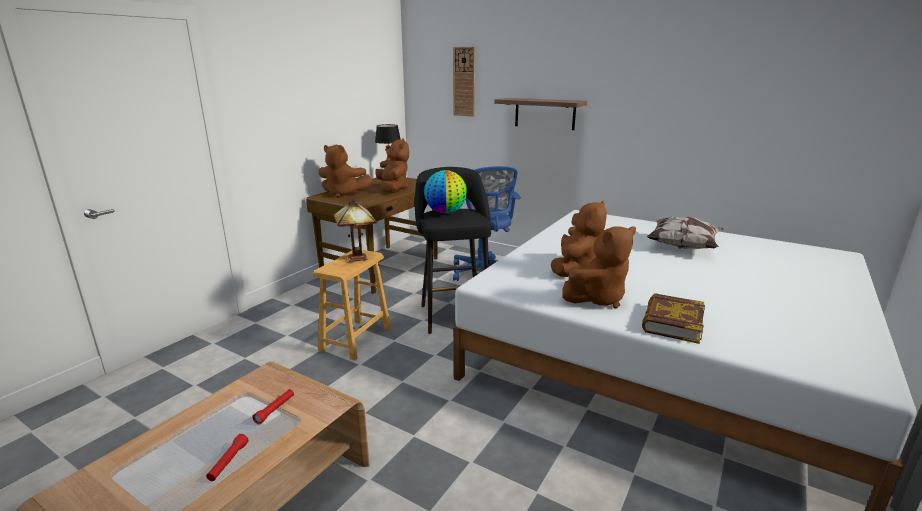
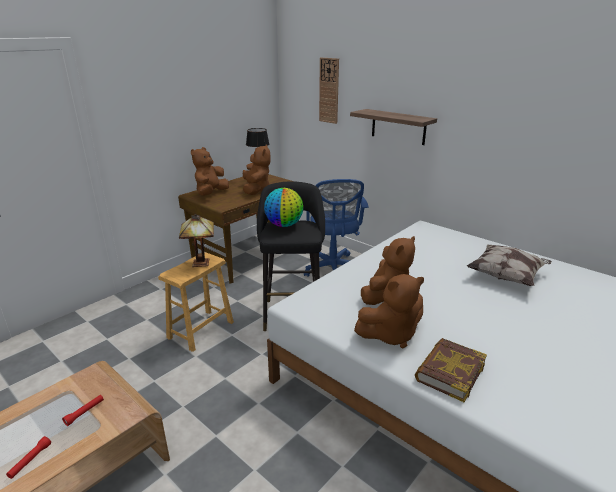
camera: 10 degrees right, 5 degrees up
(343, 194) = (211, 193): brown plush toy -> brown plush toy turned 90 degrees clockwise

